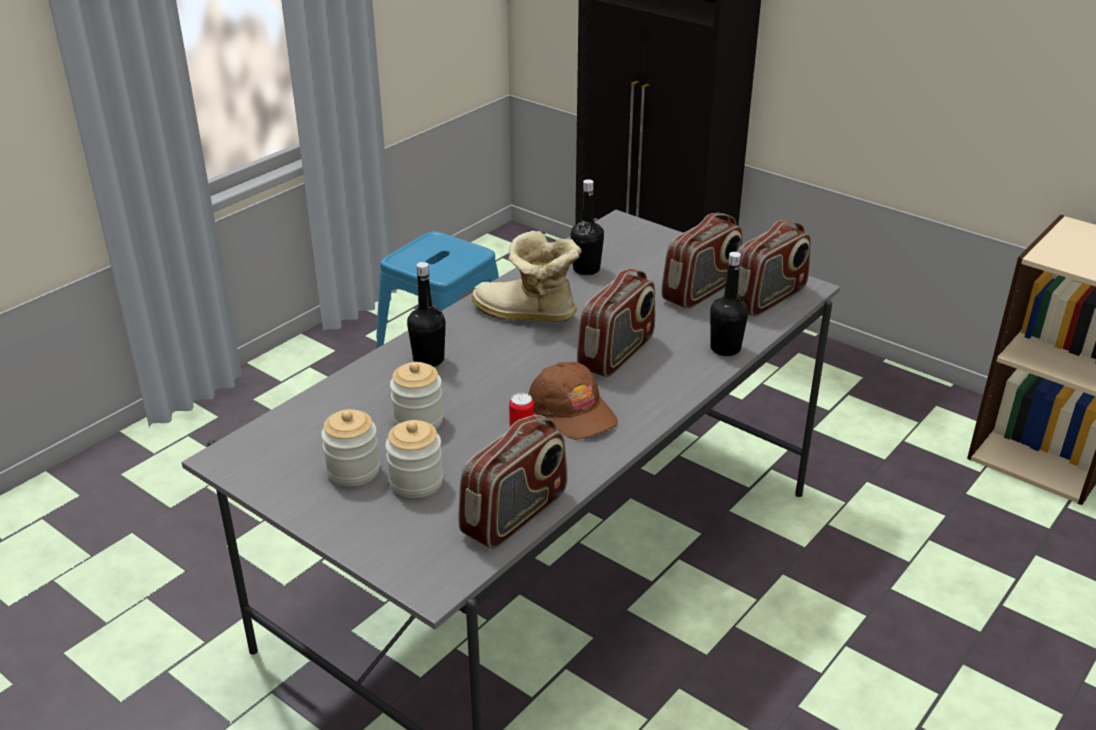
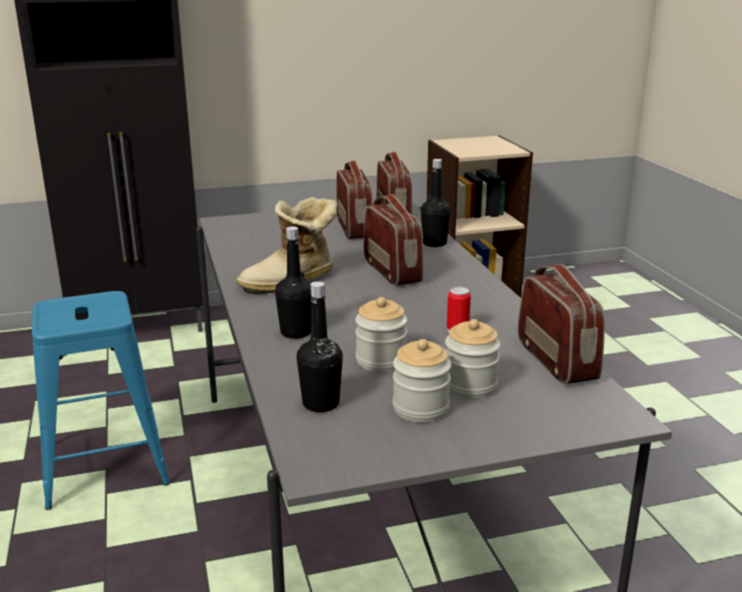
camera: 55 degrees left, 10 degrees down
(573, 410) = (445, 304): brown cap -> none
(586, 269) = (264, 248): black bottle -> black bottle (321, 403)

